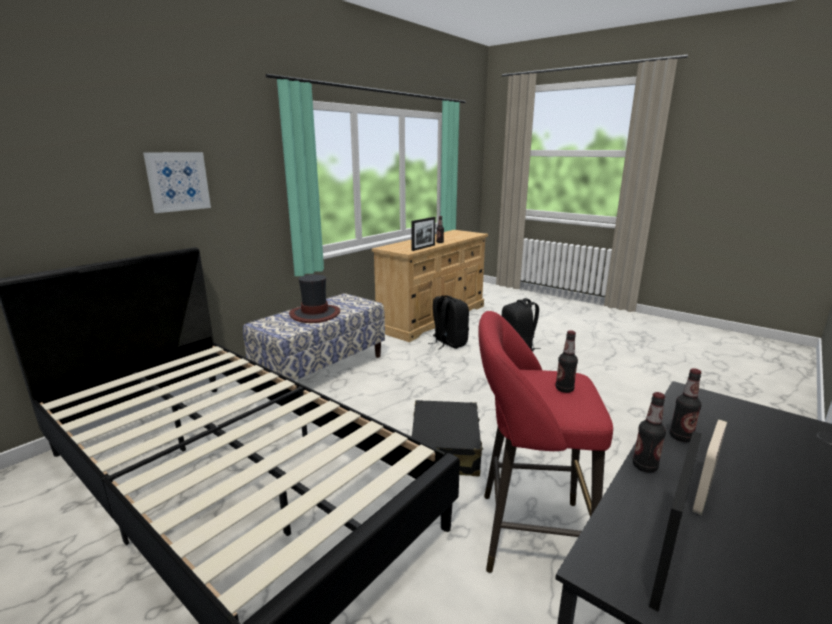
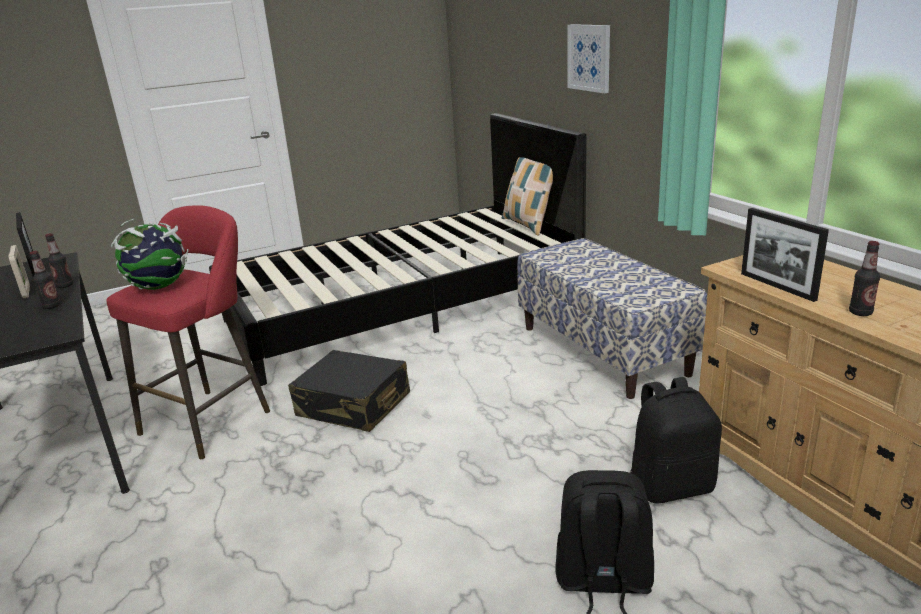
camera: 115 degrees right, 5 degrees up
(146, 367) = (529, 225): none -> pillow
(315, 314) = (598, 269): hat -> none
(564, 389) = (159, 287): bottle -> globe

